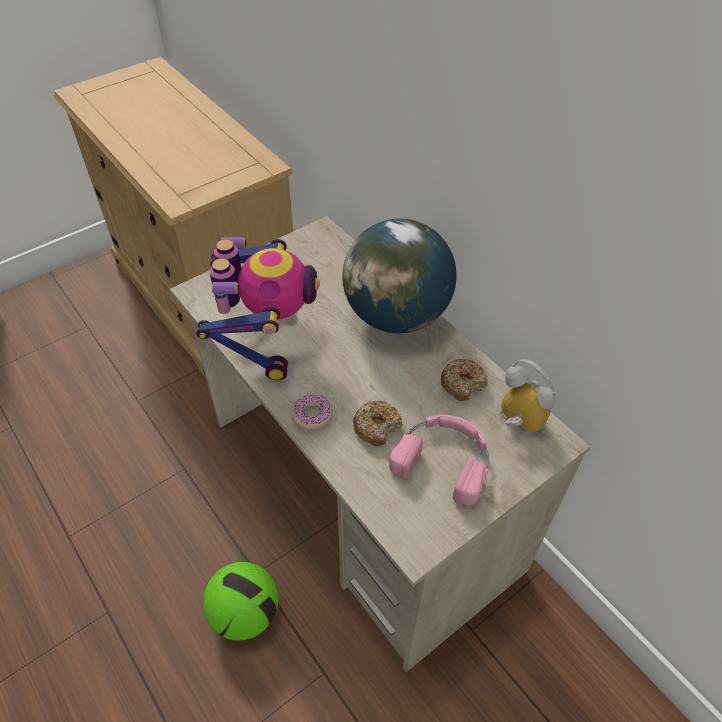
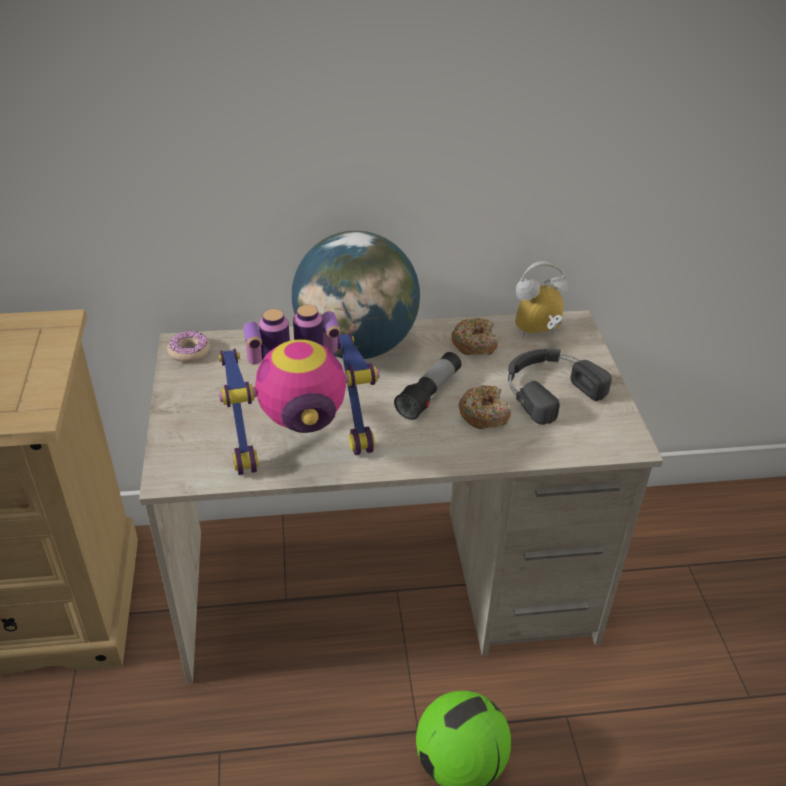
camera: 60 degrees left, 10 degrees down
(265, 338) = (302, 446): toy robot -> toy robot turned 135 degrees clockwise
(312, 415) = (437, 451): donut -> donut (189, 352)
(374, 383) = (429, 394): none -> flashlight
(444, 458) = (548, 389): pink headphones -> black headphones

